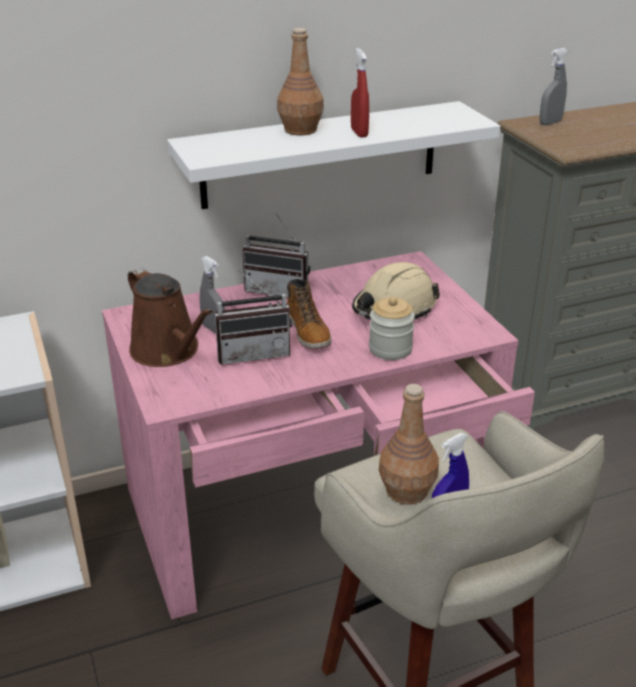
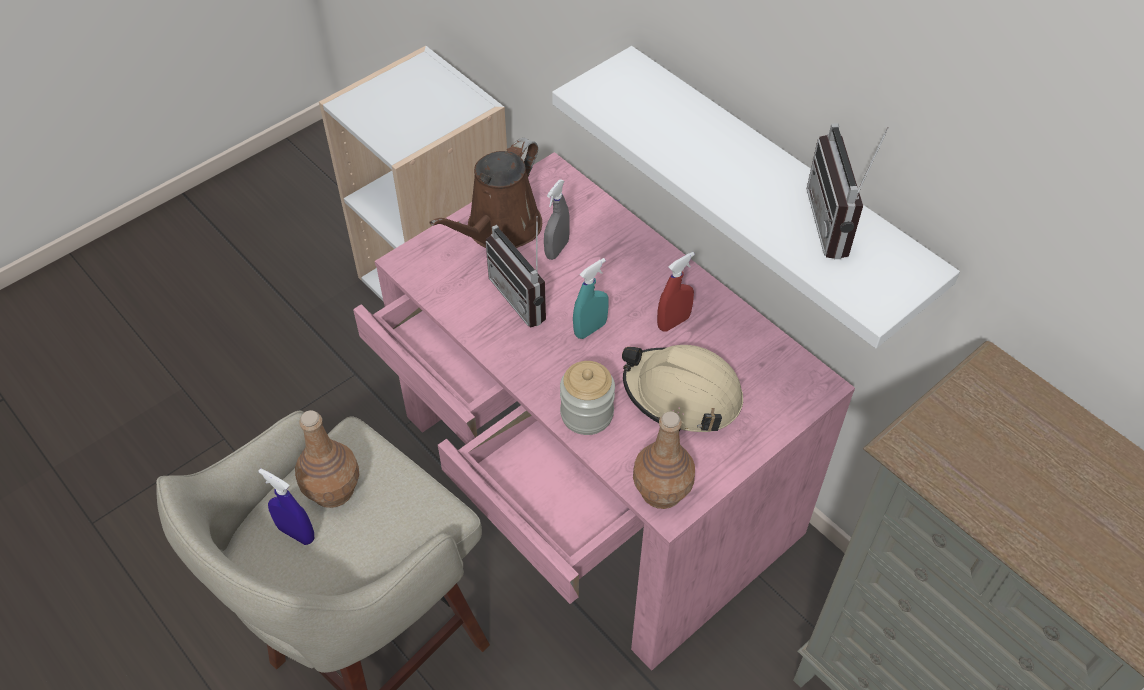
camera: 70 degrees right, 20 degrees up
(279, 290) = (668, 276): radio -> radio (839, 224)
(300, 130) = (726, 140): brown bottle -> brown bottle (662, 490)
(308, 331) = (590, 329): boot -> turquoise spray bottle
(359, 133) = (748, 196): red spray bottle -> red spray bottle (673, 322)
(550, 123) = (1024, 407): grey spray bottle -> none

